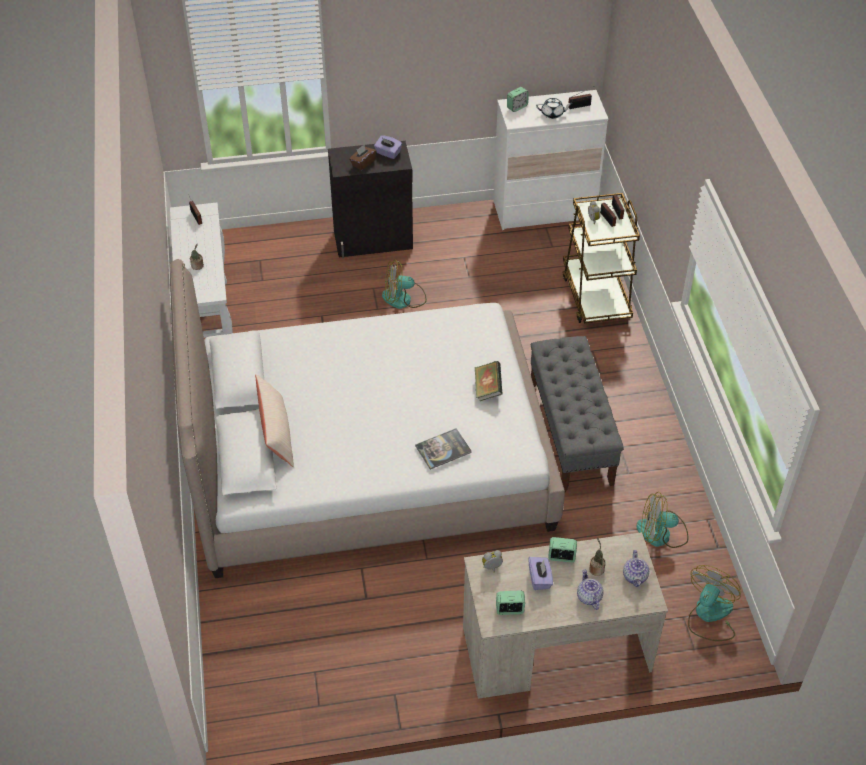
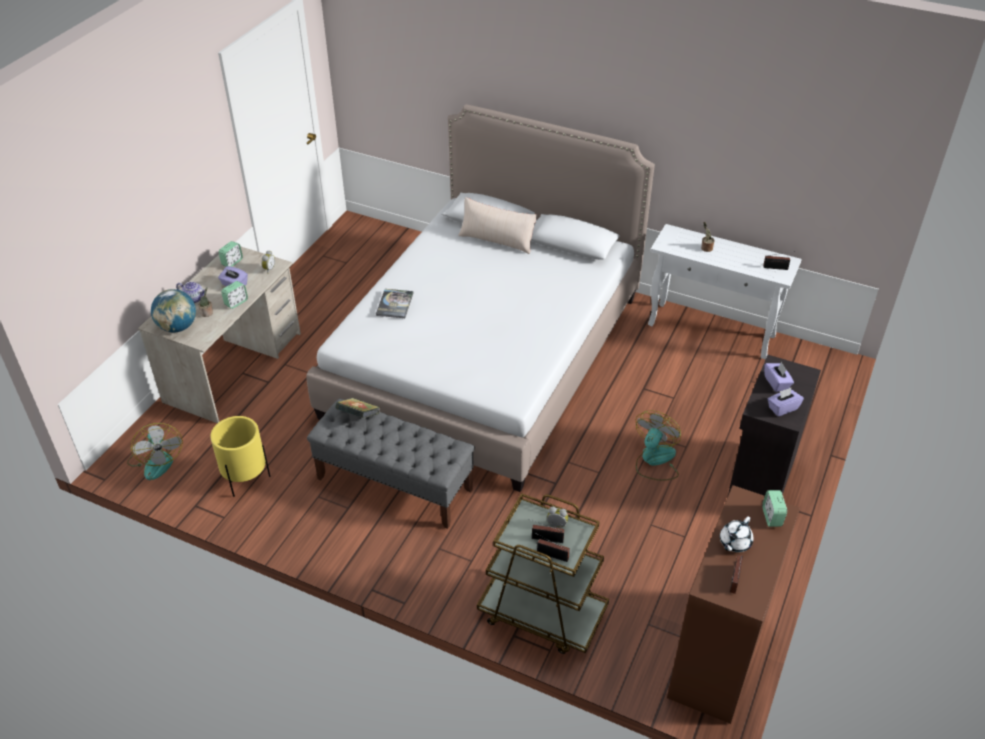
camera: 125 degrees right, 5 degrees down
(363, 163) = (776, 383): brown tissue box -> purple tissue box
(487, 389) = (427, 357): book -> book (359, 416)
(544, 210) = (717, 655): white dresser -> brown dresser
(635, 577) = (178, 327): teapot -> globe
(661, 533) = (245, 479): fan -> yellow planter

